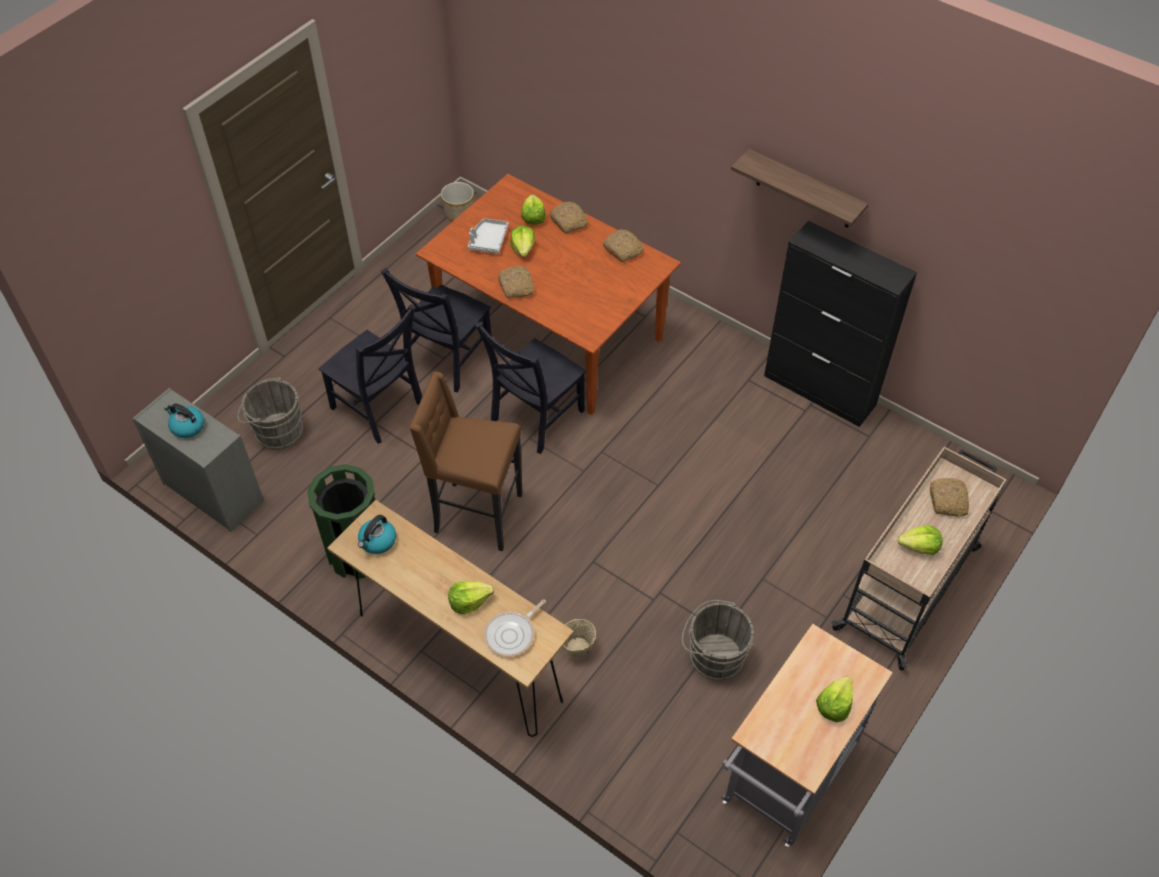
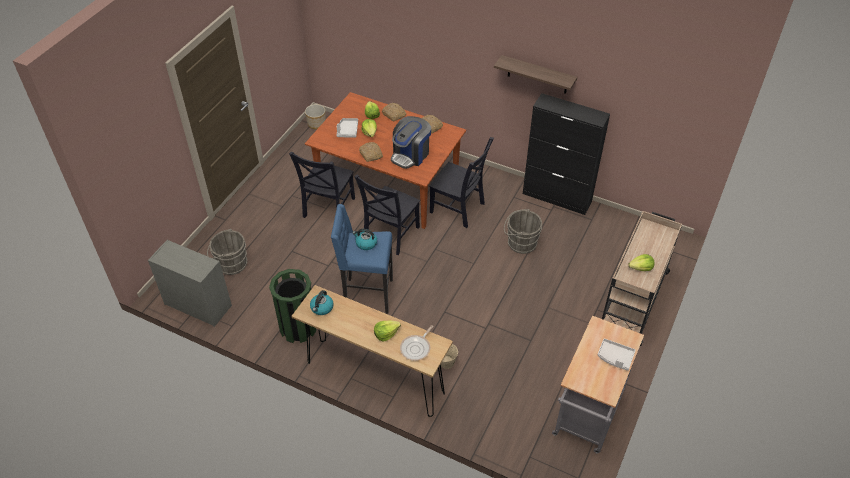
camera: 10 degrees left, 5 degrees down
(187, 426) = (184, 260): kettle -> kettle (366, 243)
(379, 408) = (292, 242): black chair -> black chair (459, 209)
(476, 514) = (366, 295): brown stool -> blue stool
(580, 295) = (411, 155): none -> coffee machine
(713, 655) = (528, 354): grey bucket -> grey bucket (520, 242)
(834, 705) = (615, 357): lettuce -> grey tray
(948, 501) = (651, 241): bread -> none

